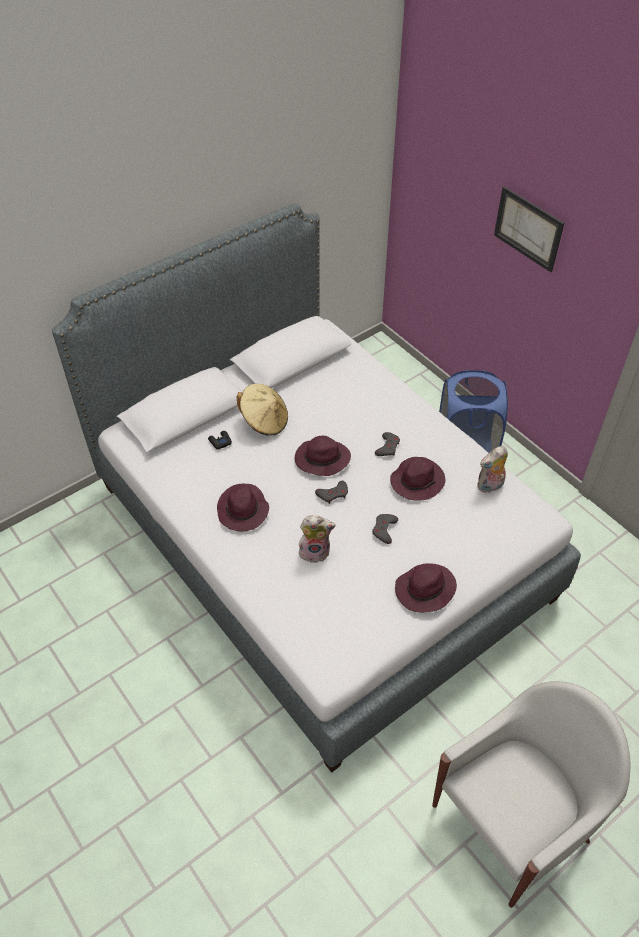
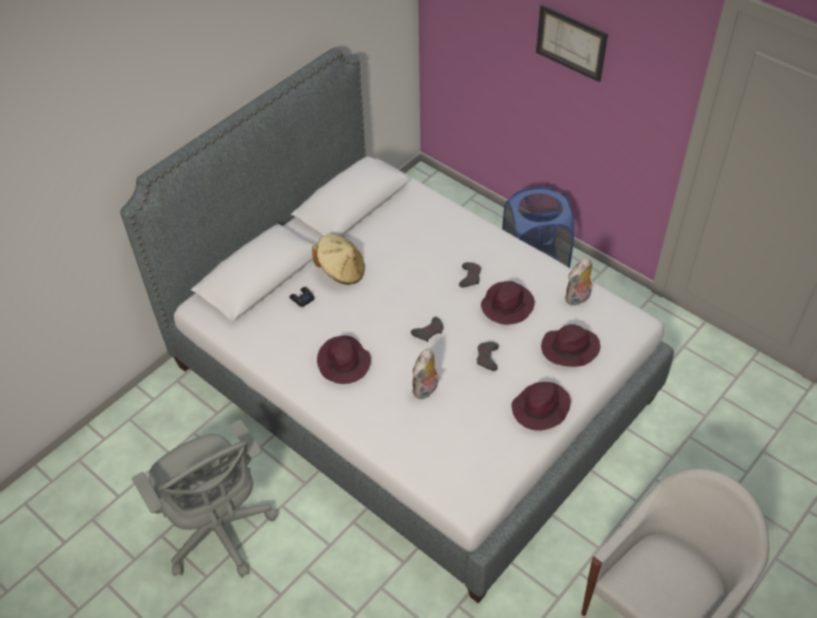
camera: 10 degrees left, 0 degrees up
(102, 652) = (219, 532): none -> grey office chair
(315, 551) = (426, 390): plush toy -> plush toy turned 135 degrees clockwise
(321, 460) = (408, 300): purple hat -> purple hat (569, 349)

